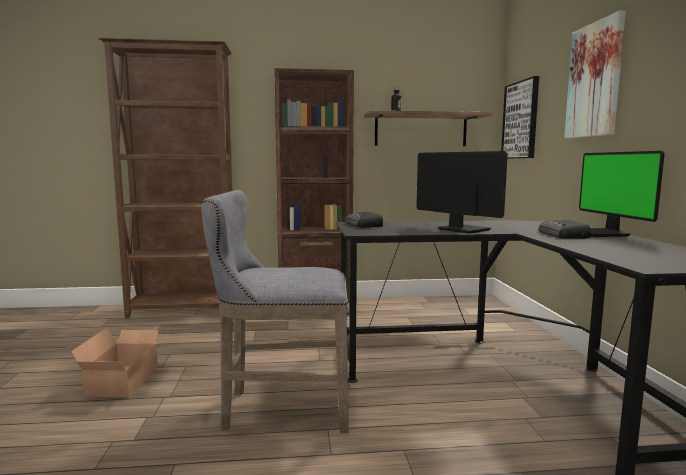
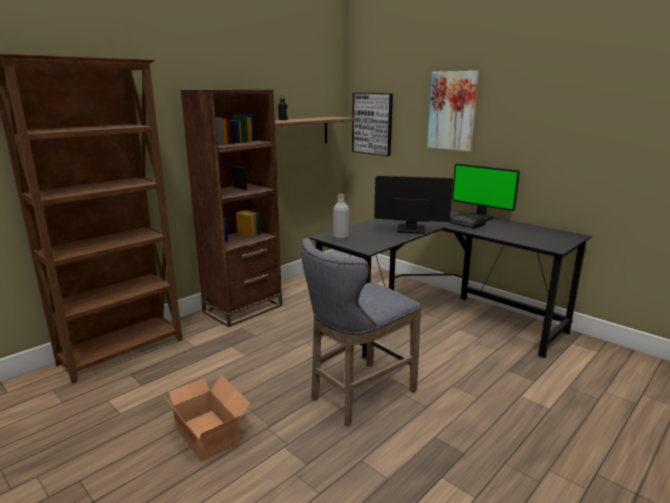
camera: 40 degrees left, 10 degrees up
(364, 225) = (341, 237): radio -> grey bottle

